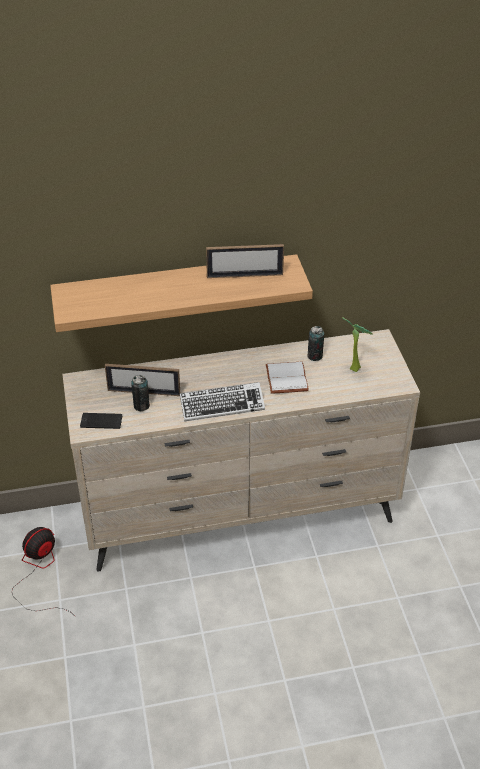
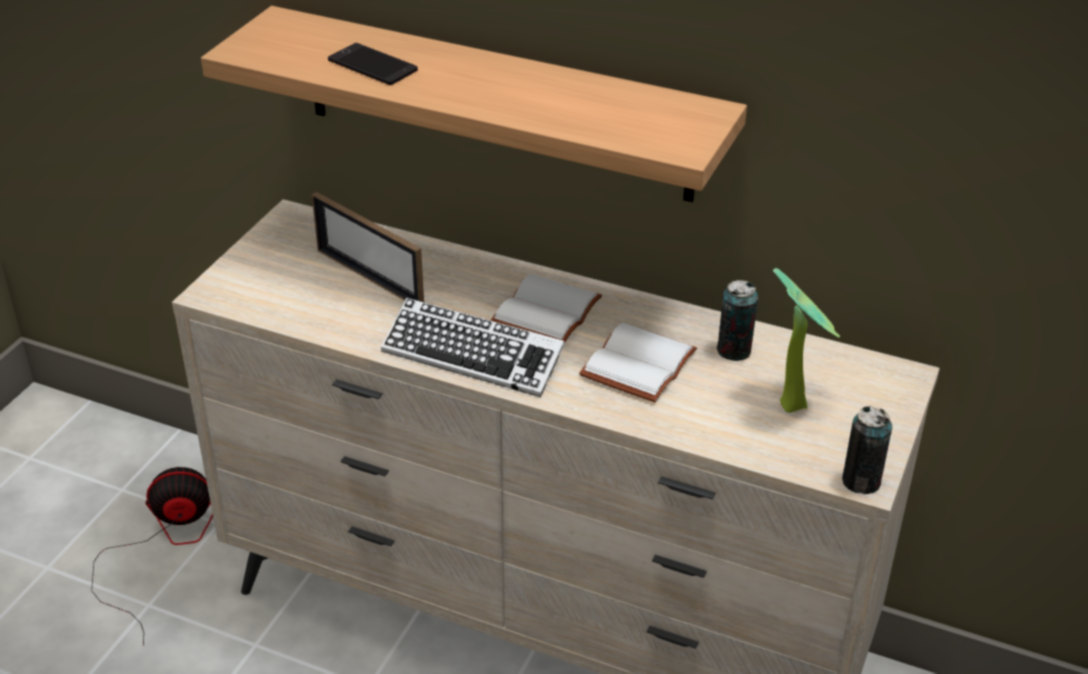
camera: 35 degrees right, 5 degrees down
(101, 421) = (254, 291): phone -> phone (372, 65)
(141, 406) = (342, 296): can -> can (861, 481)
(232, 374) = (548, 314): none -> white book
(244, 275) = (602, 102): picture frame -> none

